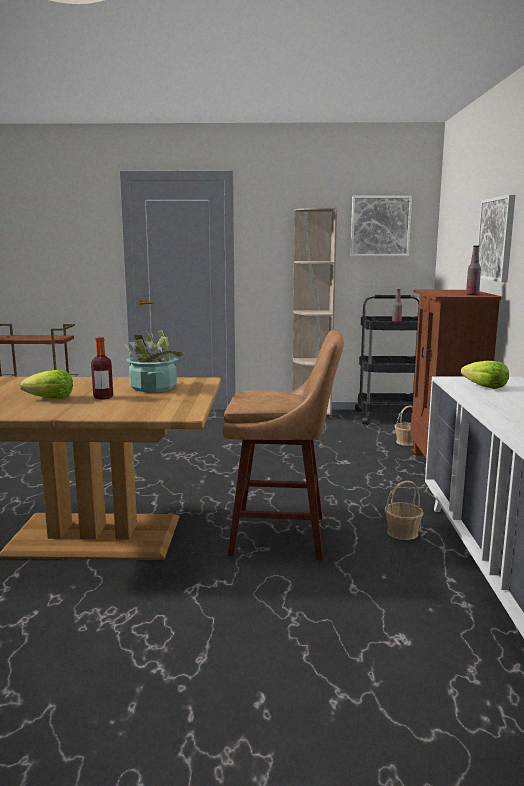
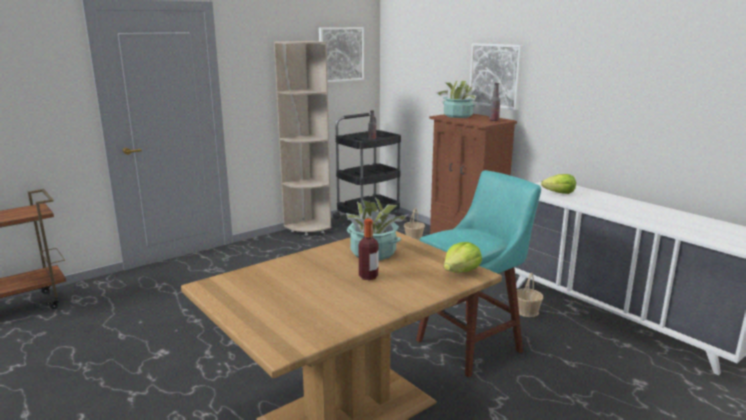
camera: 40 degrees left, 5 degrees up
(51, 398) = (331, 293): lettuce -> lettuce (461, 271)
(283, 536) = (471, 345): brown stool -> turquoise stool
(447, 290) = (458, 116): none -> potted plant

